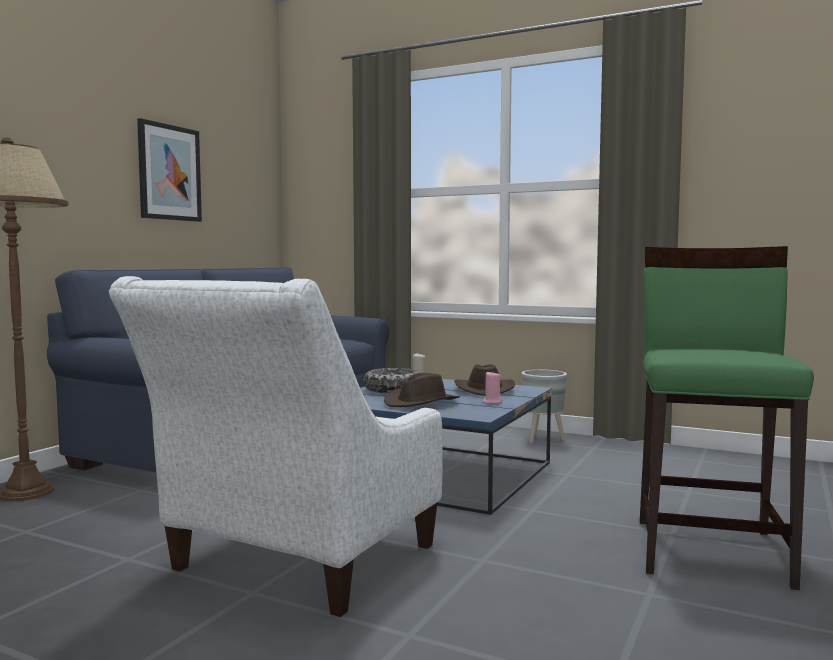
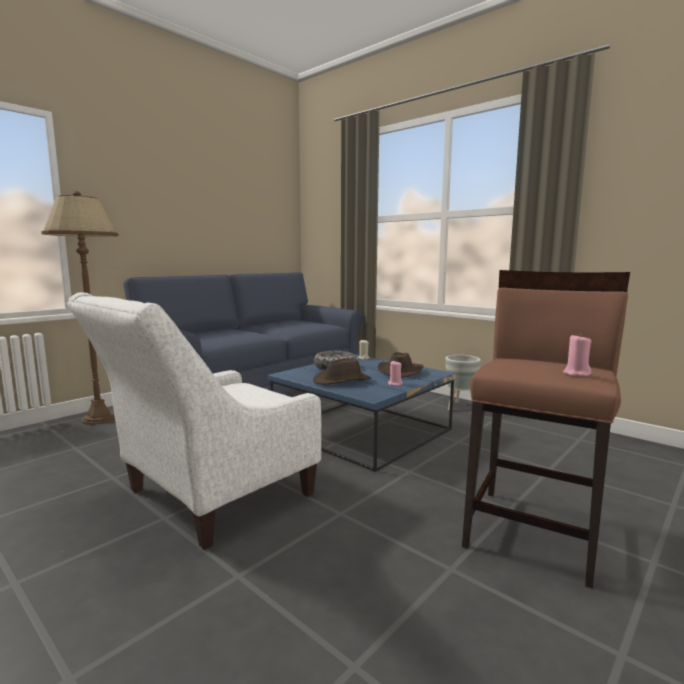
camera: 15 degrees right, 5 degrees up
(169, 172) = (210, 209): picture -> none
(711, 551) = (533, 532): green stool -> brown stool
(759, 353) = (576, 373): none -> pink candle

